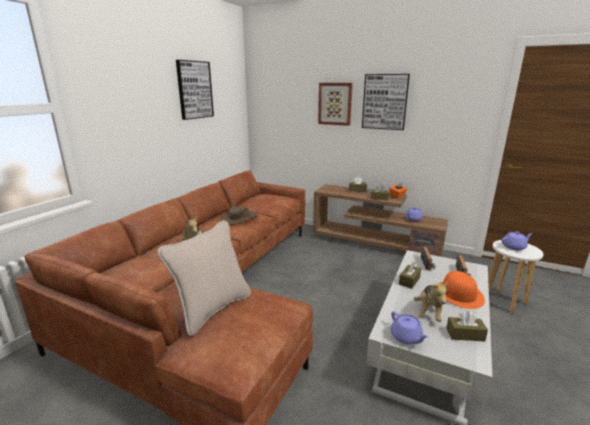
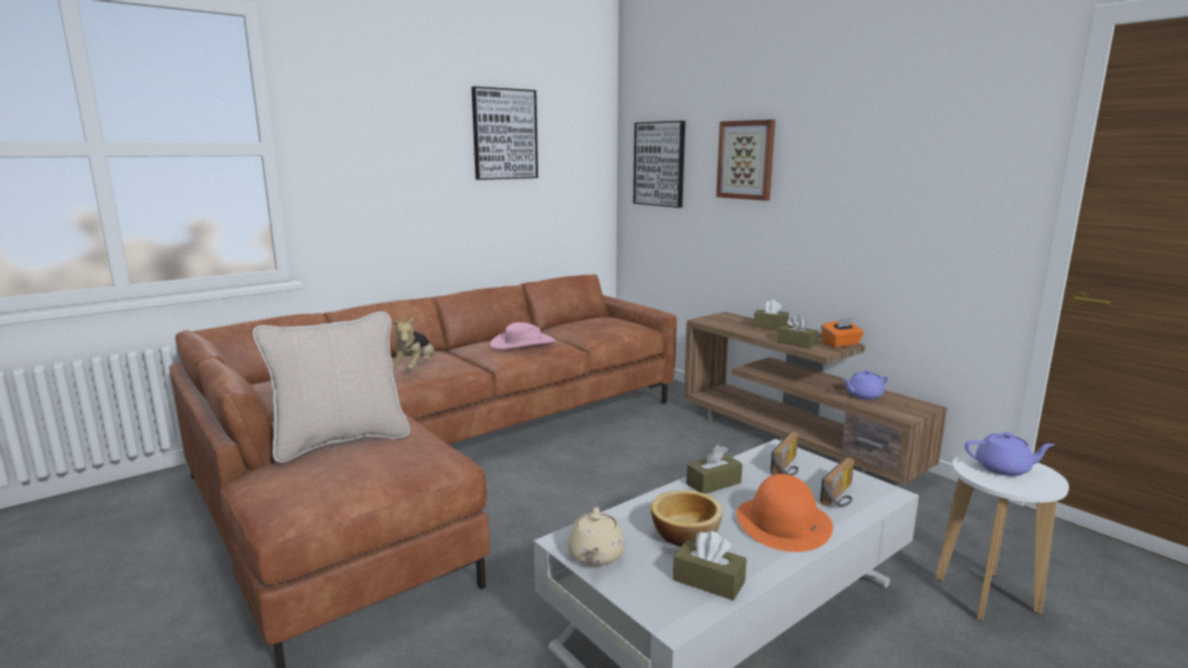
camera: 25 degrees right, 5 degrees down
(239, 218) = (523, 343): brown hat -> pink hat
(385, 102) = (829, 155): picture -> picture (660, 164)
(406, 337) = (596, 556): purple teapot -> beige teapot
(428, 312) = (685, 534): plush toy -> bowl

